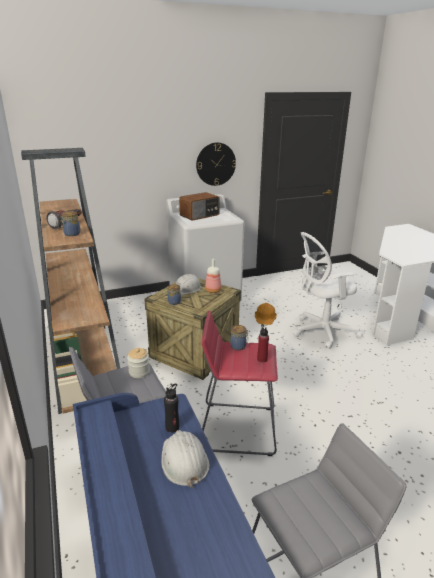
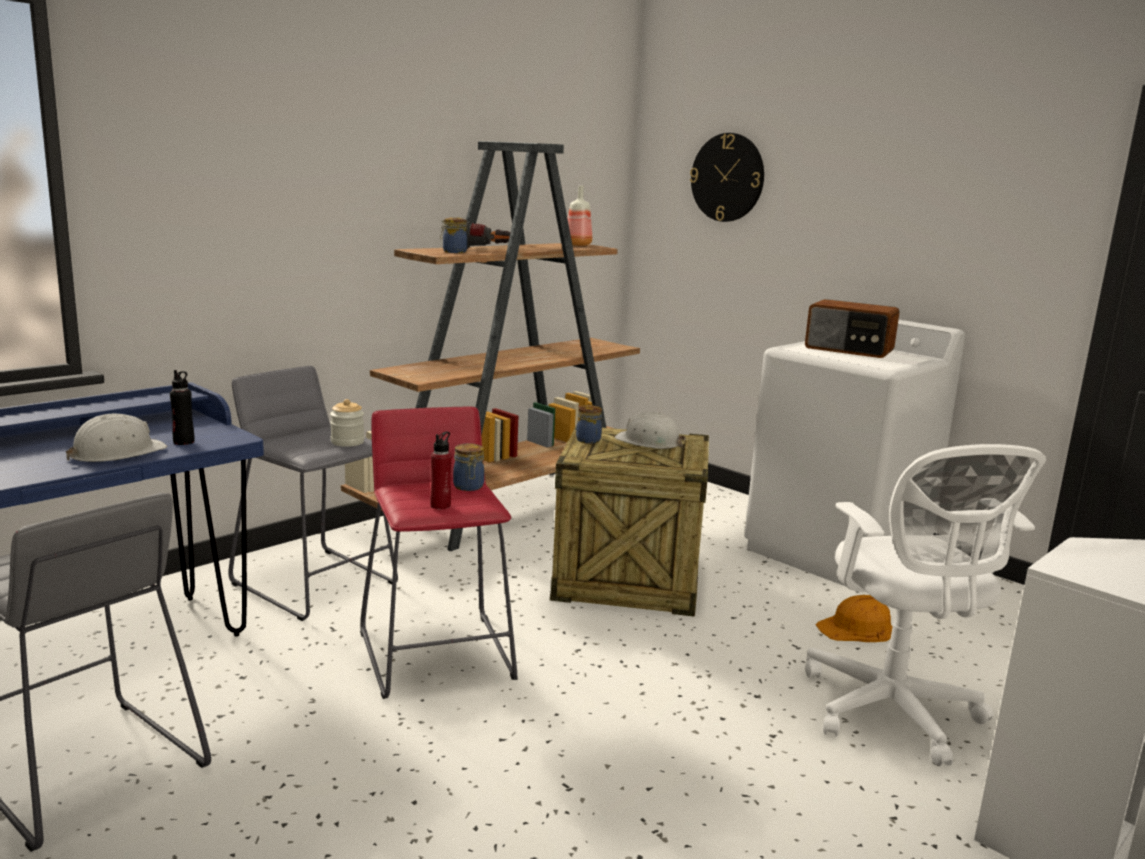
camera: 65 degrees right, 10 degrees down
(213, 290) = (670, 458): bottle -> bottle (577, 245)
(215, 164) = (967, 256): wall clock -> wall clock (727, 177)
(321, 331) = (894, 713): white office chair -> white office chair turned 150 degrees counterclockwise

